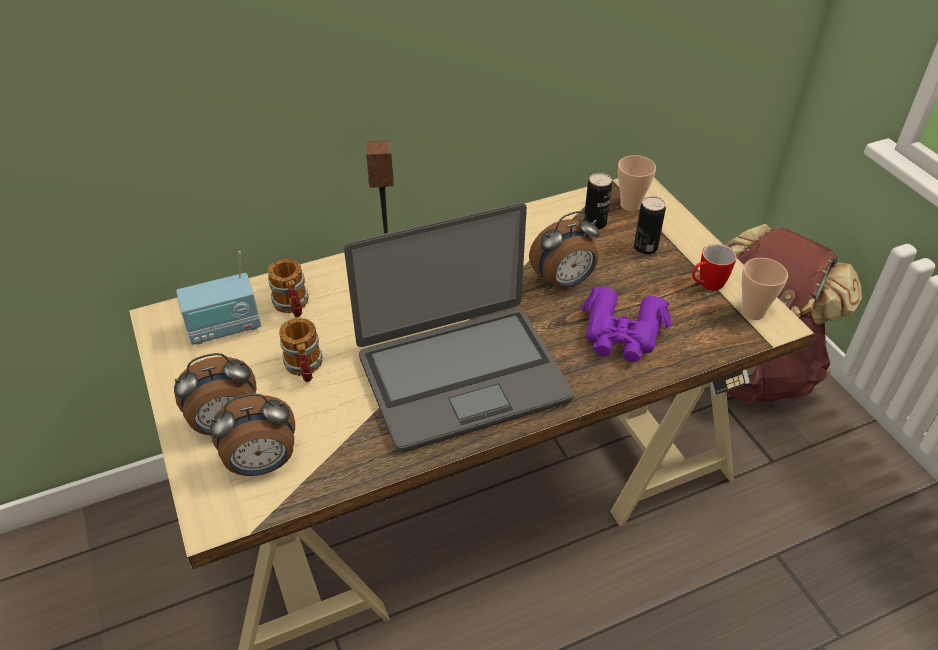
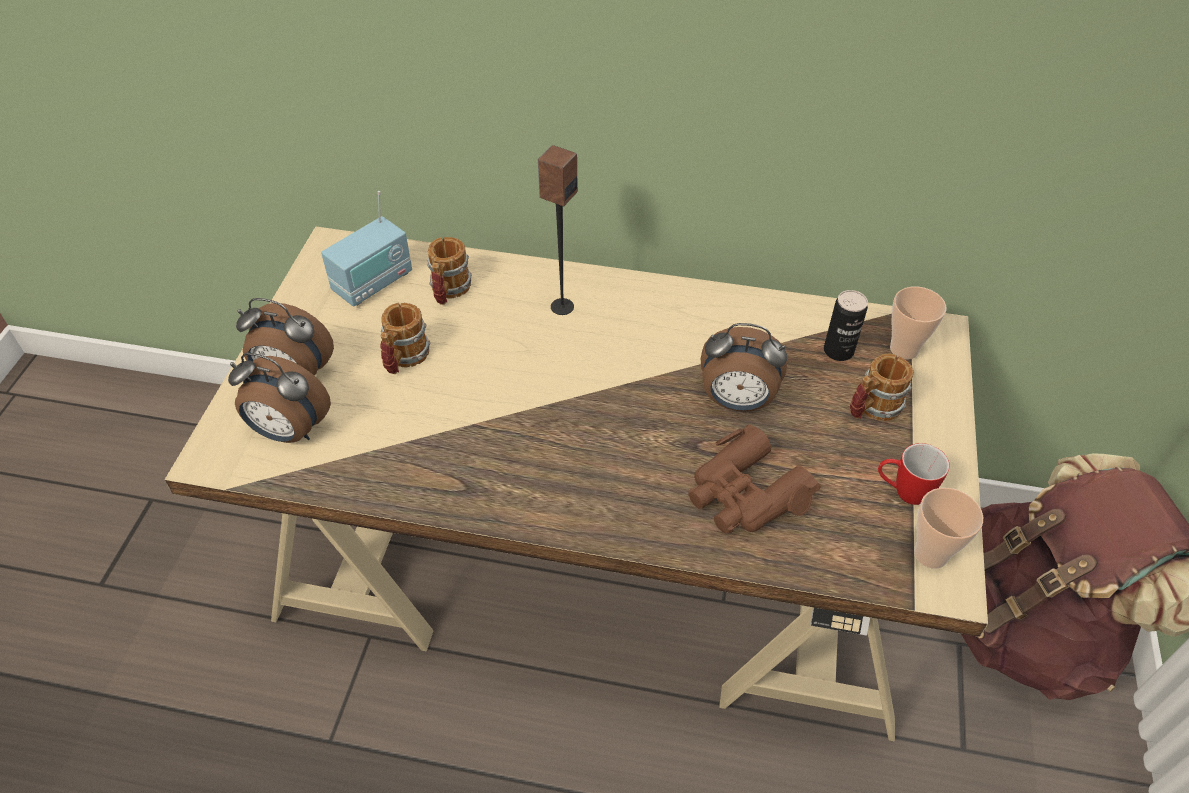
camera: 35 degrees right, 5 degrees up
(224, 328) = (373, 283): radio -> radio turned 60 degrees counterclockwise
(462, 375) = (536, 446): laptop -> none
(622, 334) = (745, 494): purple binoculars -> brown binoculars
(645, 247) = (872, 409): can -> mug

